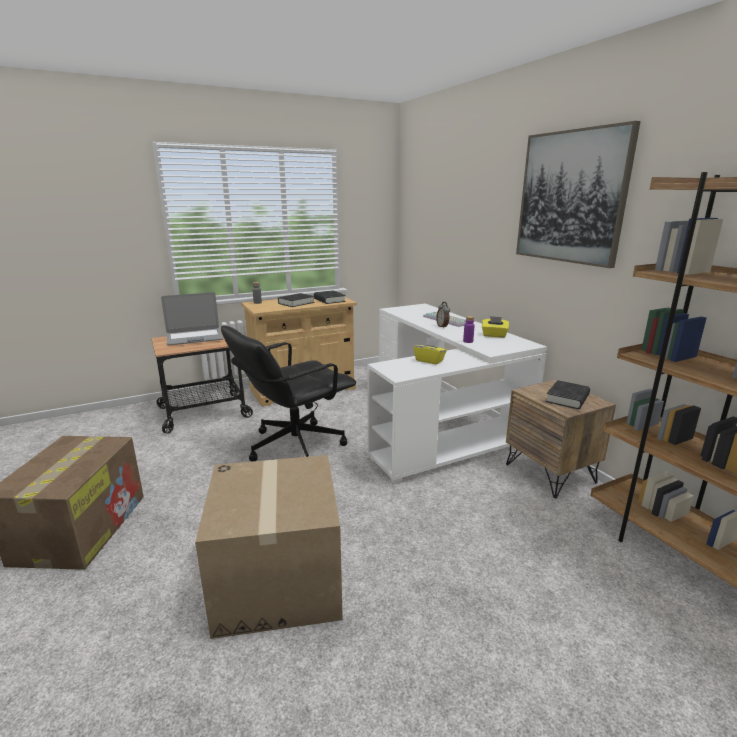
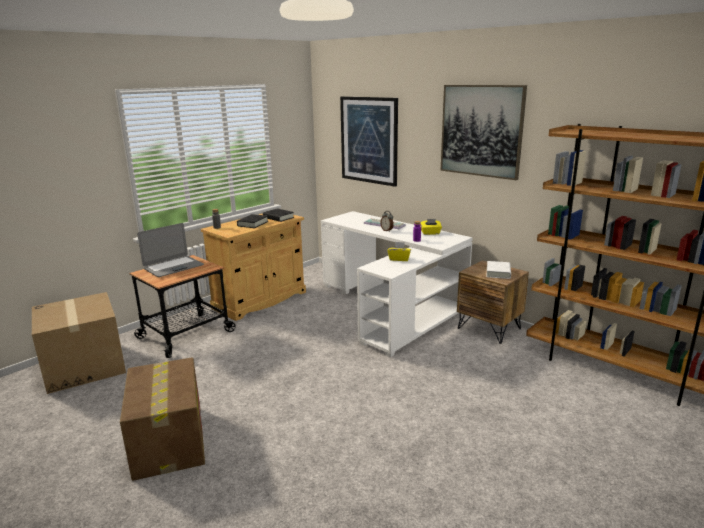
camera: 20 degrees left, 0 degrees up
(278, 580) = (357, 433): cardboard box -> cardboard box (85, 366)
(294, 445) = (292, 346): black office chair -> none
(446, 218) = (369, 140): none -> picture
(567, 398) = (498, 272): black book -> white book

